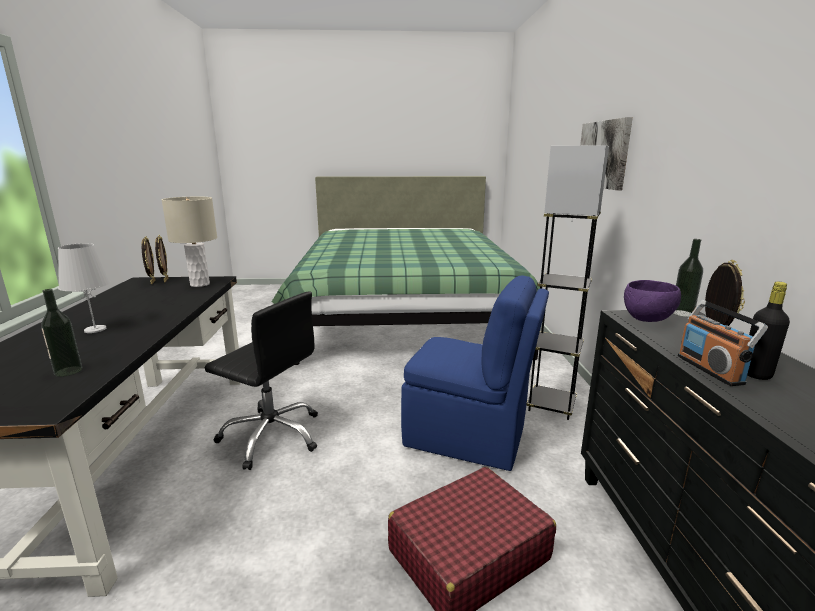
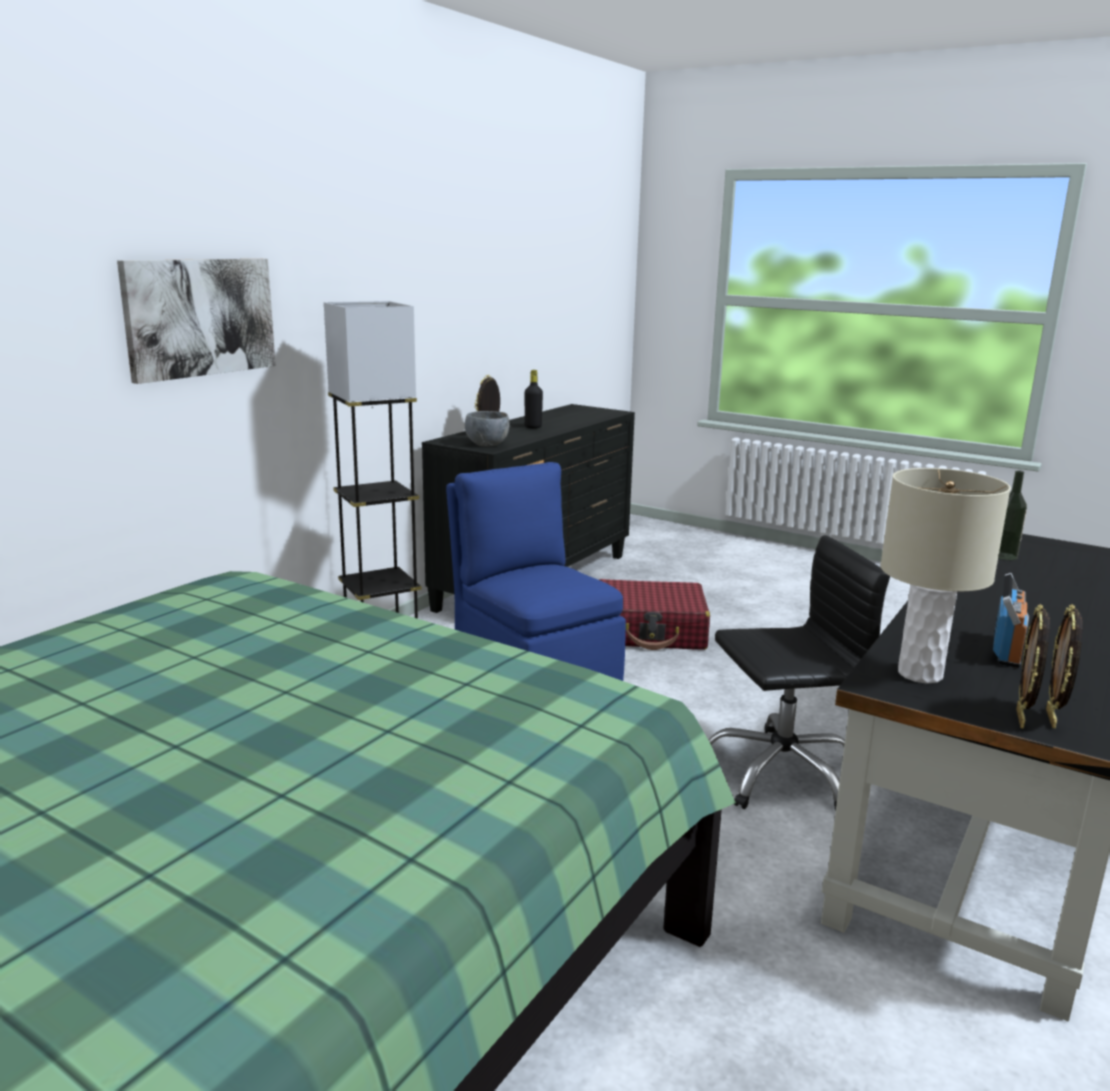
camera: 145 degrees left, 0 degrees up
(95, 329) = (1036, 602): white table lamp -> none
(272, 436) = (781, 772): black office chair -> black office chair turned 105 degrees clockwise
(648, 319) = (486, 445): purple bowl -> grey bowl
(682, 313) = (446, 442): bottle -> none
(710, 369) = (548, 431): radio -> radio (1007, 651)

